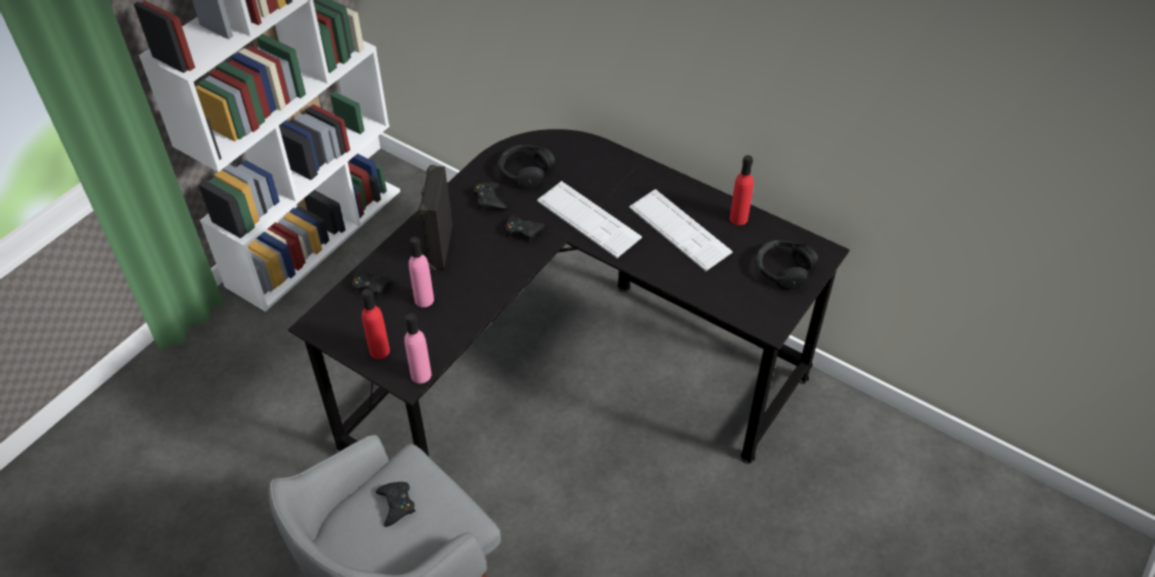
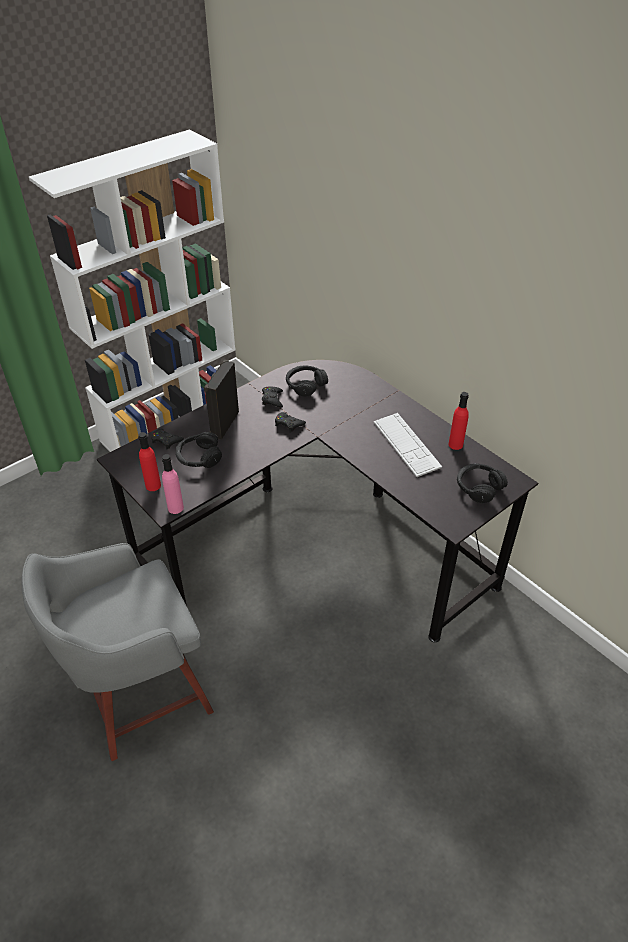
camera: 15 degrees right, 5 degrees down
(396, 505) = (128, 598): black game controller -> none
(424, 299) = (199, 457): pink bottle -> black headphones
(588, 220) = (339, 425): keyboard -> none

